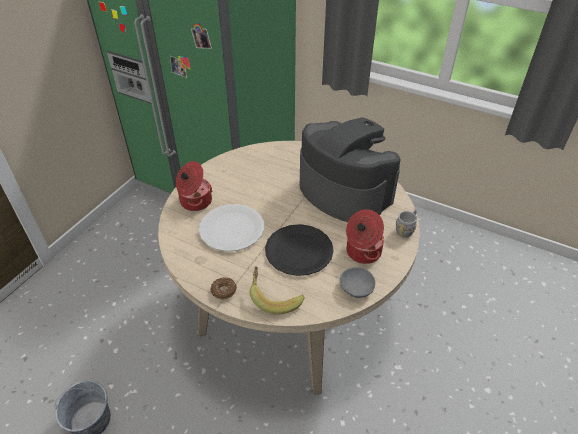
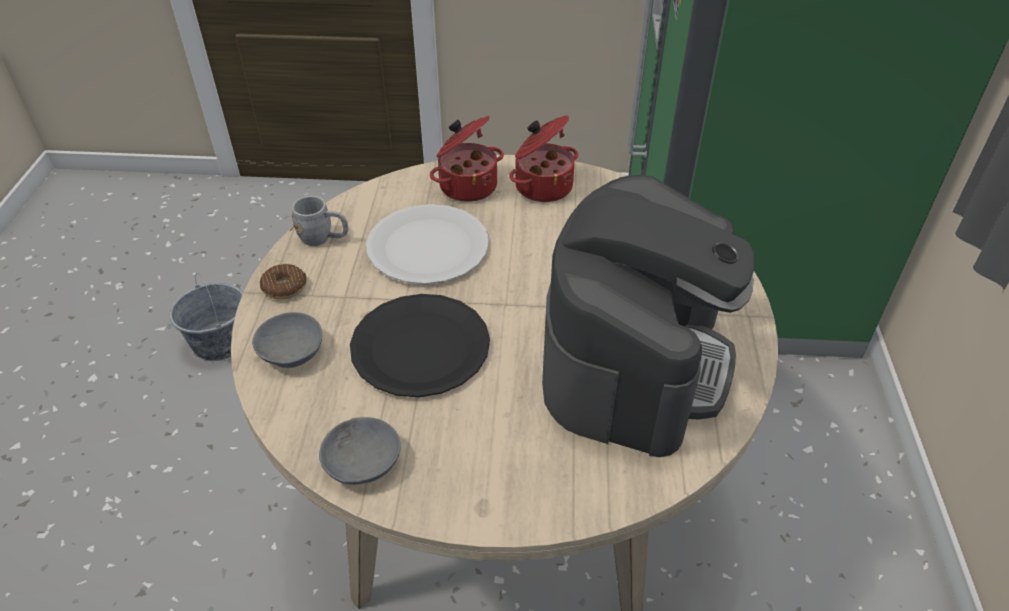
camera: 65 degrees right, 0 degrees up
(275, 297) = (294, 352): banana -> grey bowl
(362, 252) = (469, 444): cooking pot -> cooking pot (542, 186)
(406, 229) = (585, 506): grey mug -> grey mug (323, 238)

